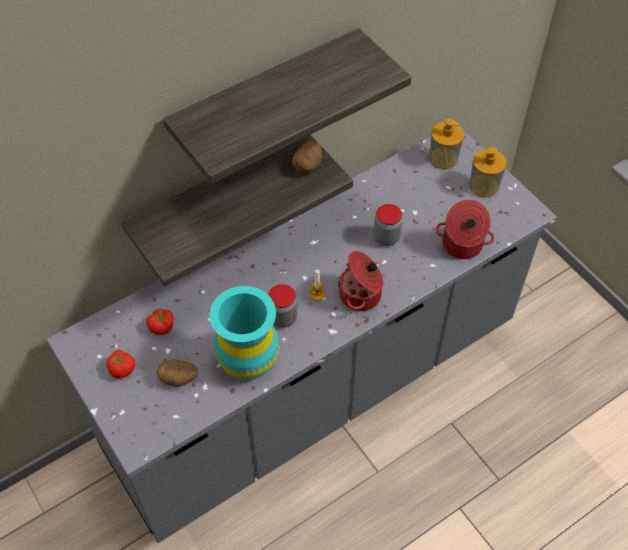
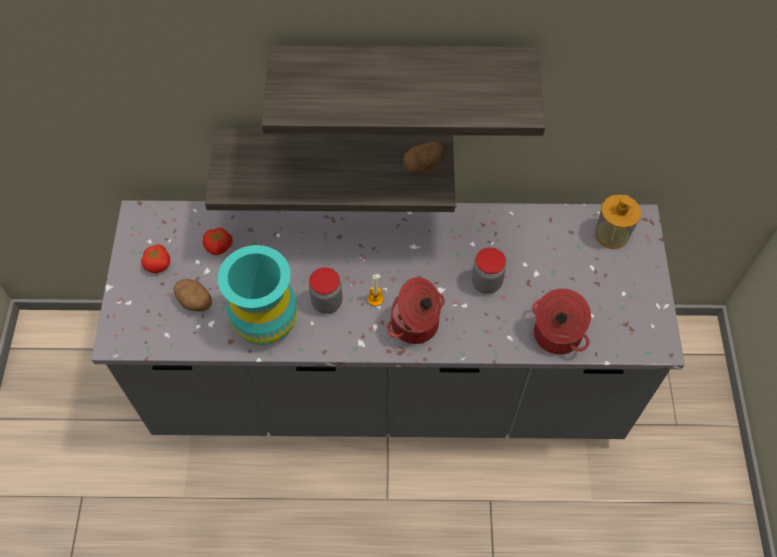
camera: 35 degrees right, 5 degrees up
(483, 186) = (630, 287): soap dispenser -> none

